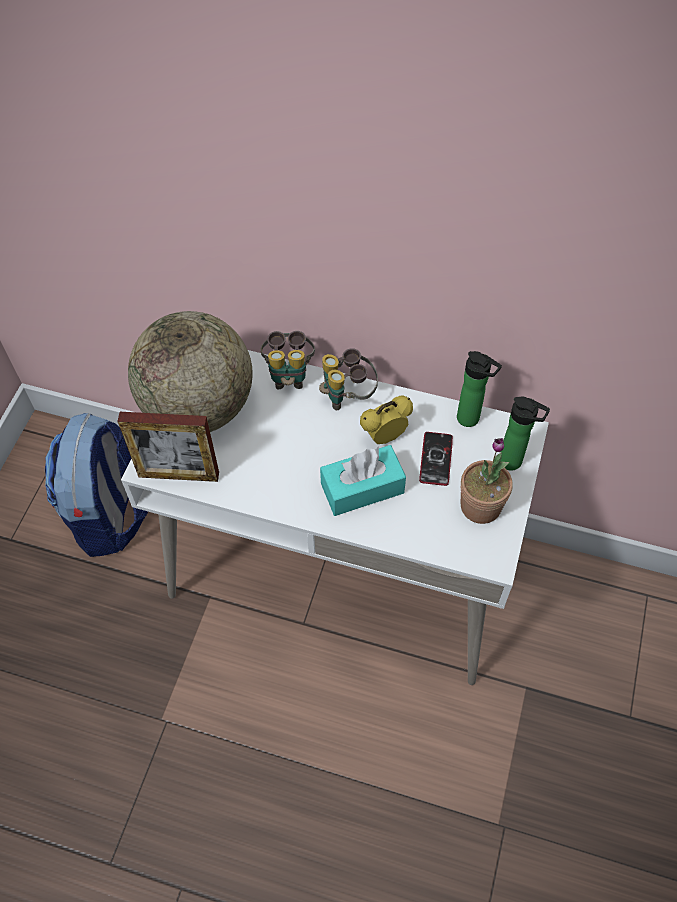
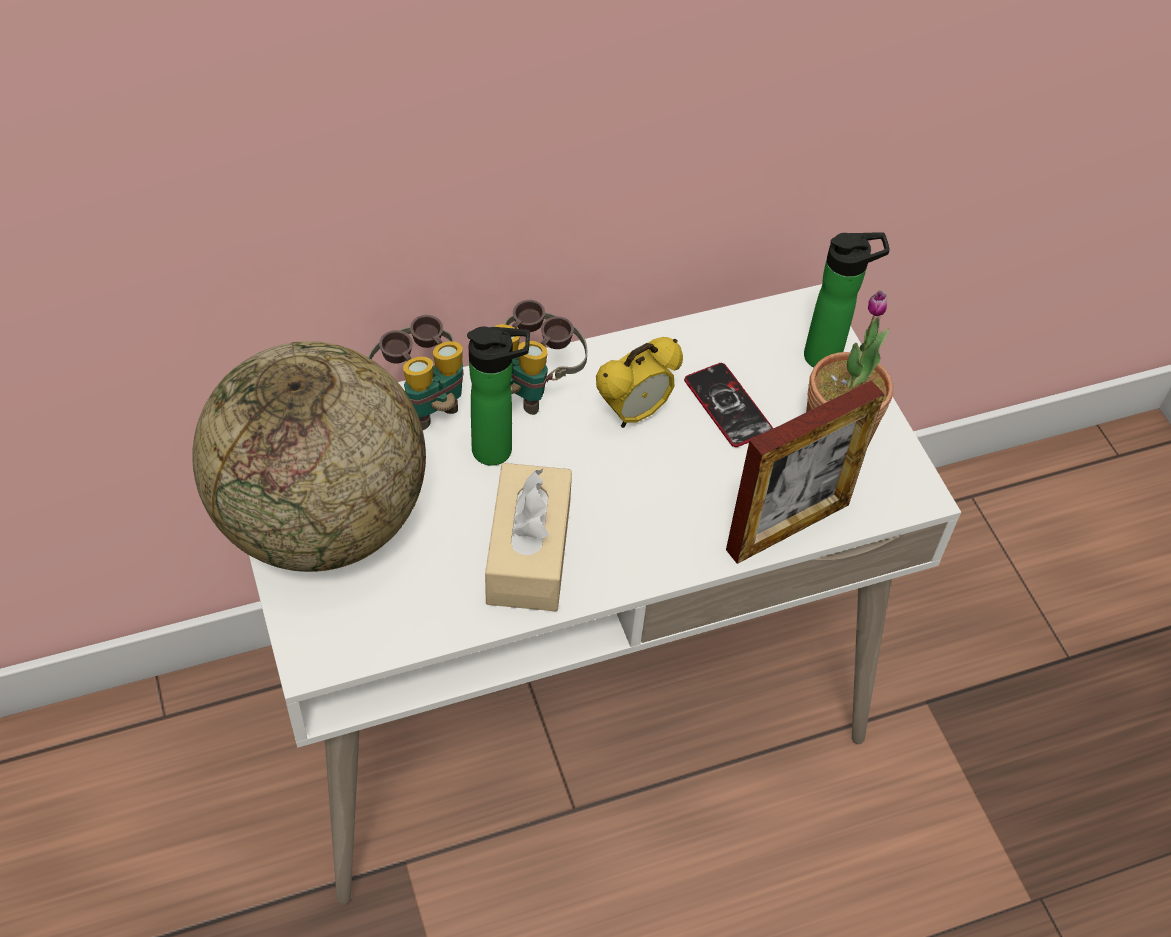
camera: 40 degrees left, 5 degrees down
(110, 515) = (140, 841): backpack -> none
(179, 474) = (375, 636): picture frame -> picture frame (788, 527)
(277, 476) = (529, 552): none -> beige tissue box
(362, 488) = (664, 499): turquoise tissue box -> none
(385, 436) = (634, 413): alarm clock -> alarm clock turned 150 degrees counterclockwise
(471, 420) = (728, 331): bottle -> bottle (498, 450)

